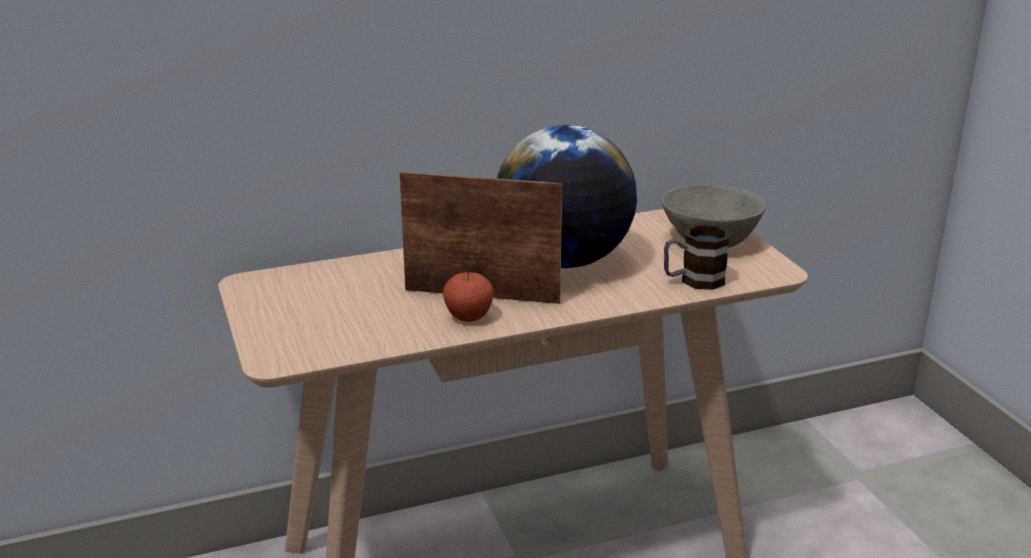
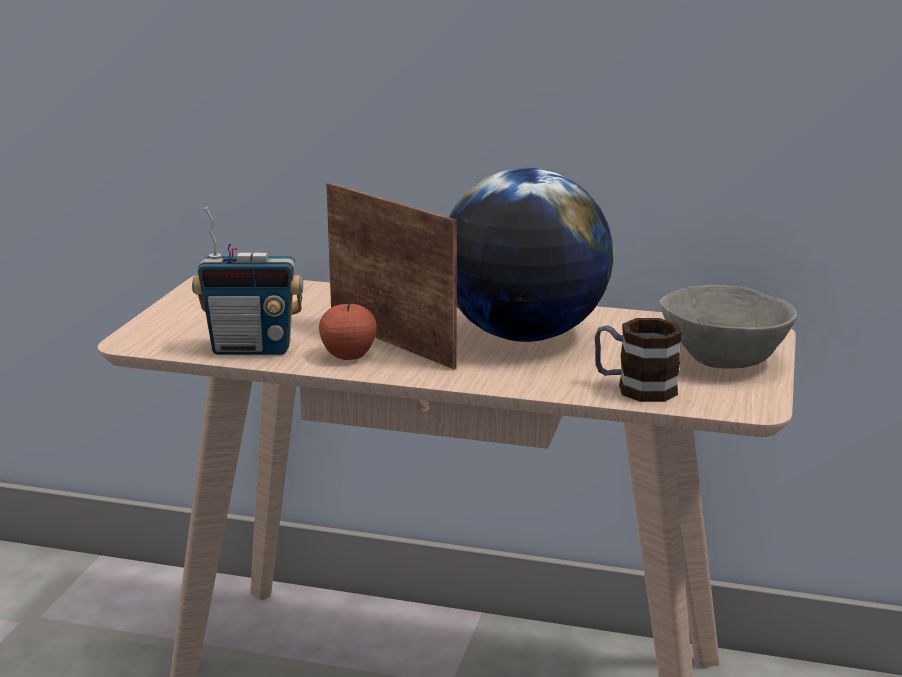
camera: 35 degrees right, 5 degrees down
(385, 334) = (252, 348): none -> radio

